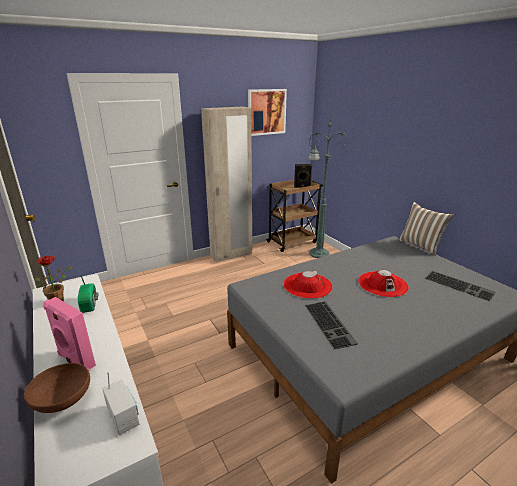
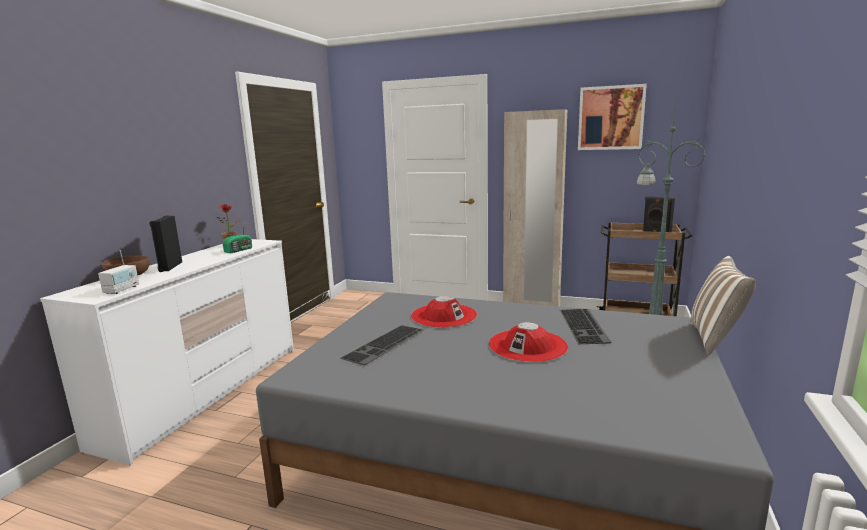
camera: 50 degrees right, 10 degrees down
(75, 361) = (169, 267): pink speaker -> black speaker
(459, 285) = (645, 392): keyboard -> keyboard (585, 326)

